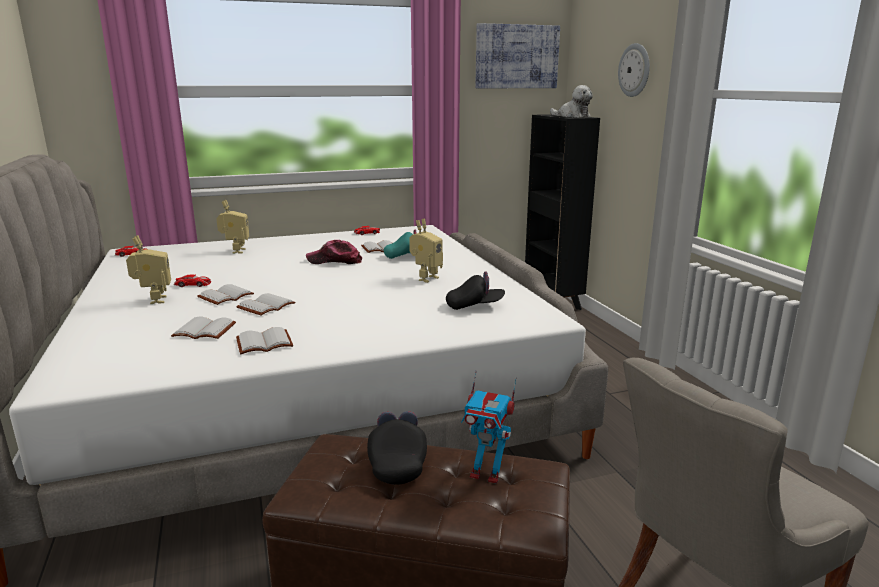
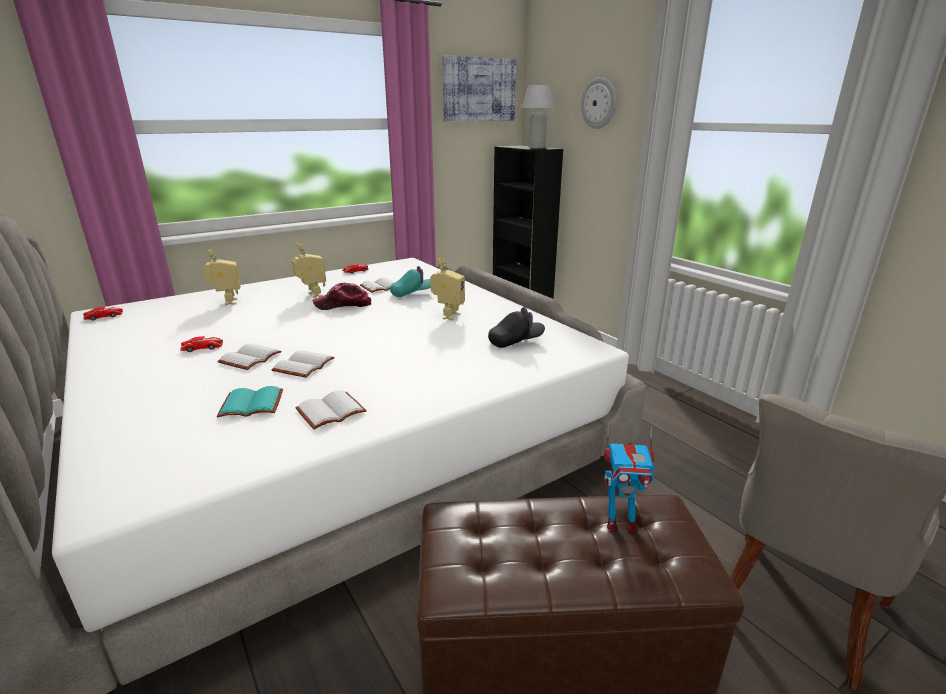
camera: 15 degrees left, 5 degrees up
(154, 300) = (166, 372): toy robot -> toy robot (312, 295)
(206, 330) = (253, 403): white book -> turquoise book
(397, 463) = (529, 526): black cap -> none
(572, 116) = (536, 148): plush toy -> white table lamp

